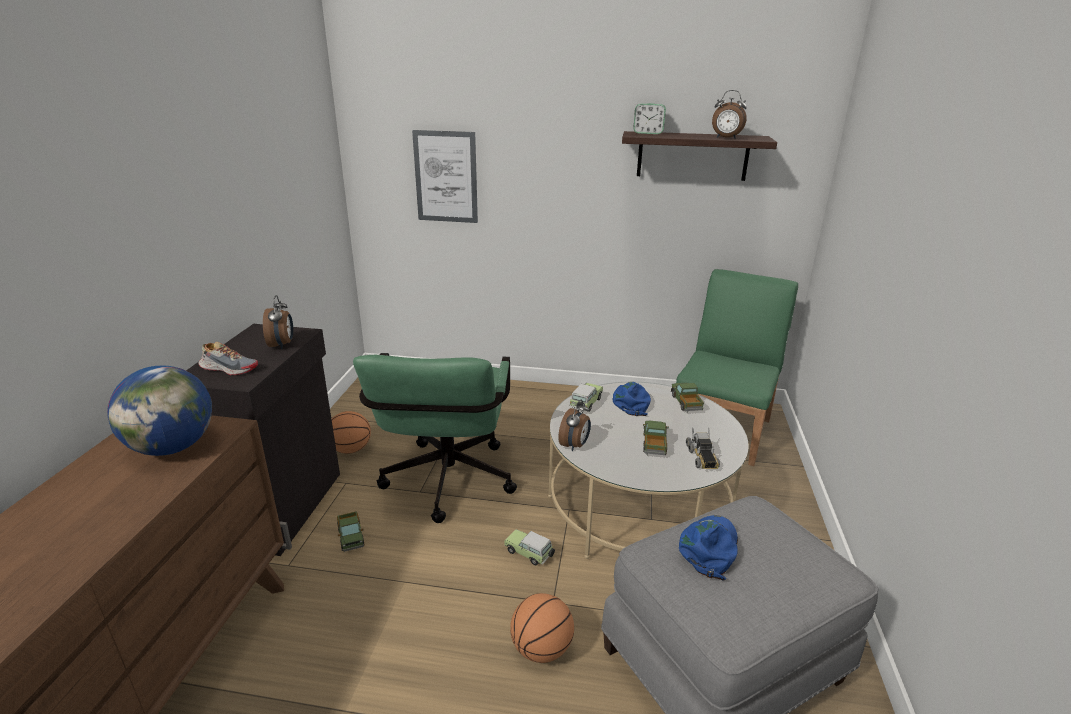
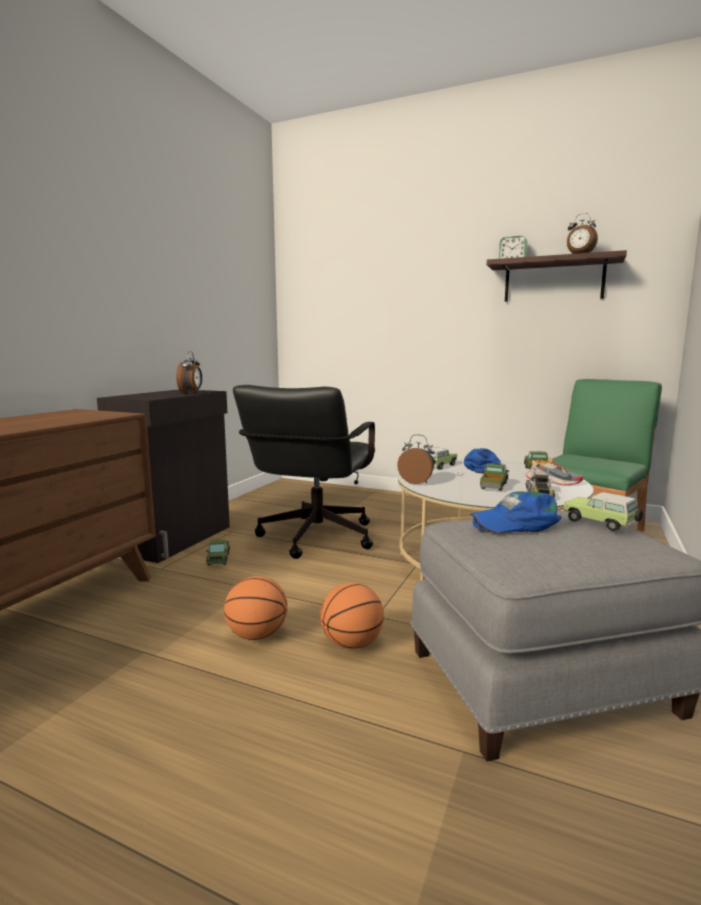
camera: 15 degrees right, 15 degrees down
(173, 447) = (77, 416): globe -> none
(229, 368) = (144, 396): shoe -> shoe (553, 481)
(351, 450) = (245, 515): basketball -> basketball (257, 635)
(446, 177) = (350, 314): picture -> none
(446, 486) = (313, 540): green office chair -> black office chair
(530, 554) = (368, 585): toy car -> toy car (601, 524)
(575, 445) = (417, 482): alarm clock -> alarm clock turned 105 degrees counterclockwise
(709, 548) = (516, 523): blue cap -> blue cap turned 135 degrees counterclockwise

